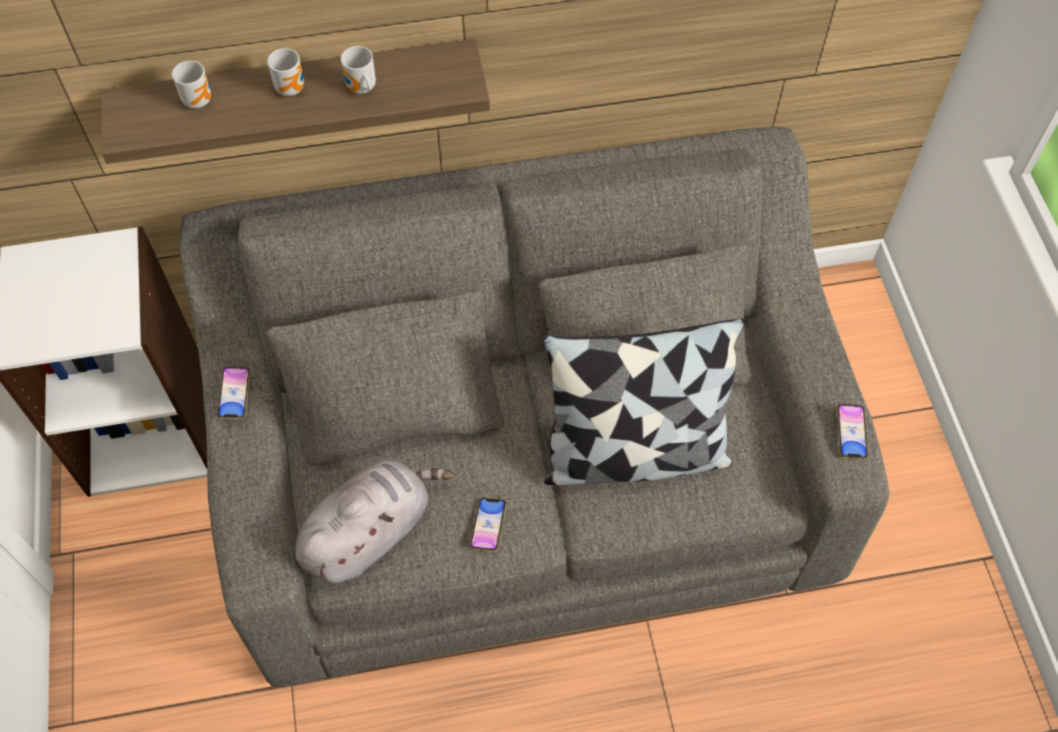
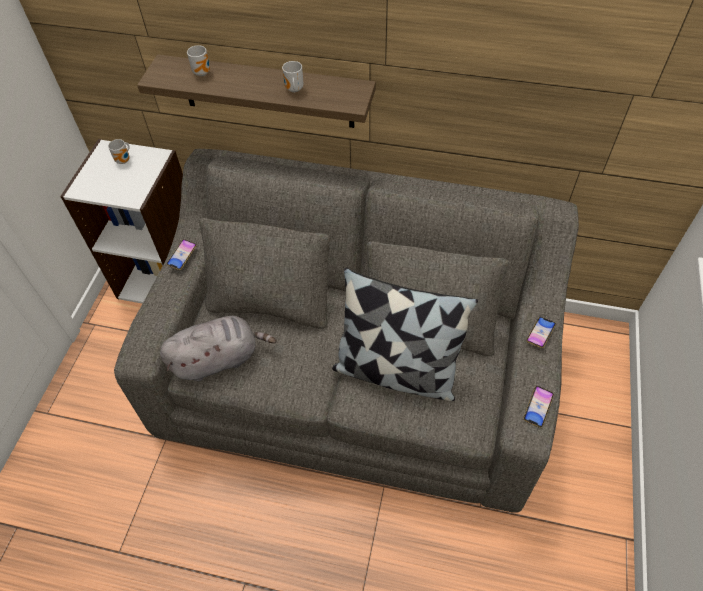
camera: 25 degrees right, 5 degrees down
(292, 88) = (256, 79): mug -> mug (124, 160)
(488, 526) = (286, 381): phone -> phone (540, 333)

